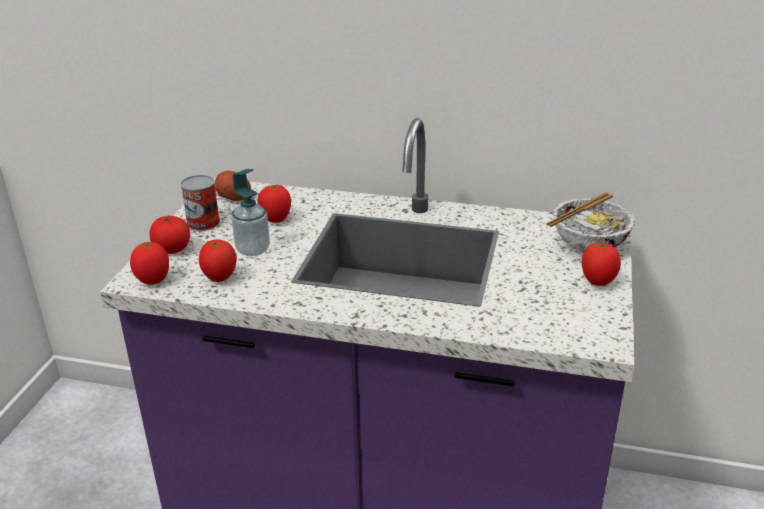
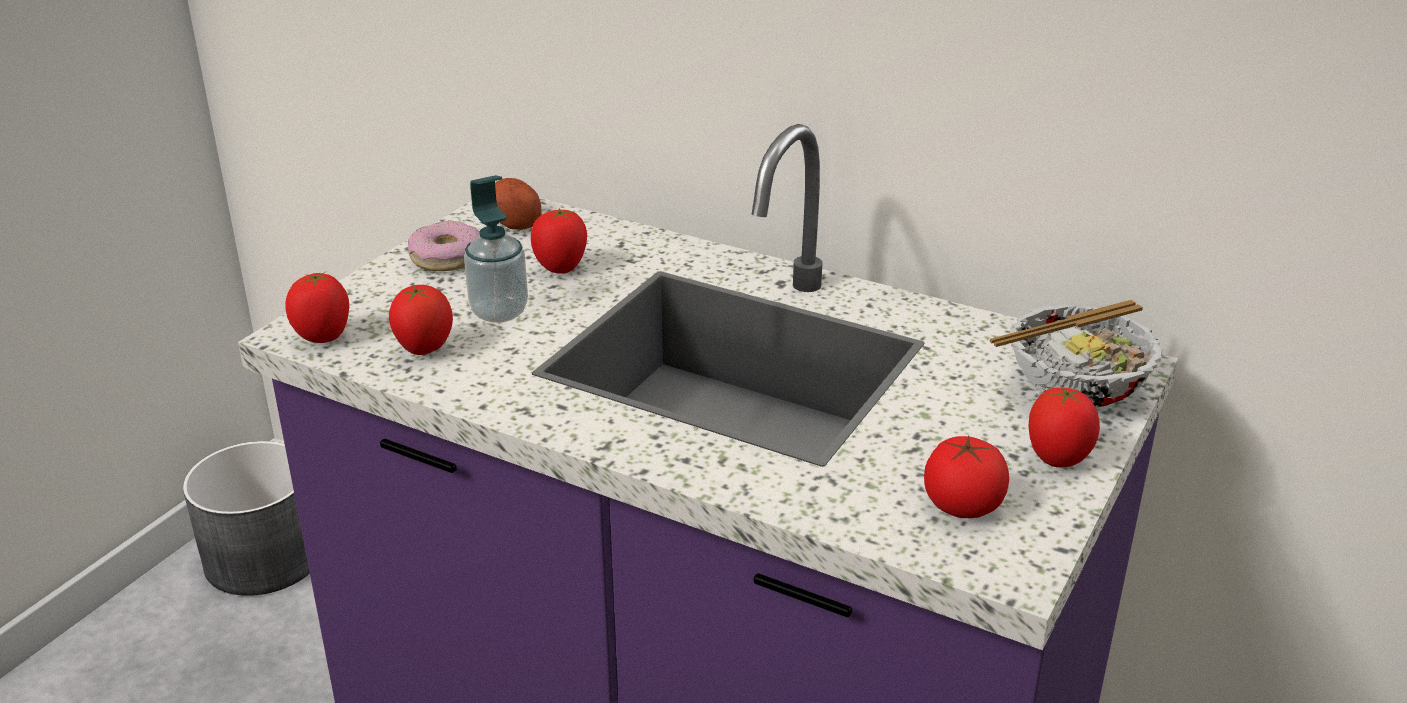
camera: 15 degrees right, 0 degrees up
(68, 429) = (263, 557): none -> grey planter
(172, 249) = (377, 292): tomato -> tomato (962, 505)
(203, 223) = (446, 257): can -> donut

